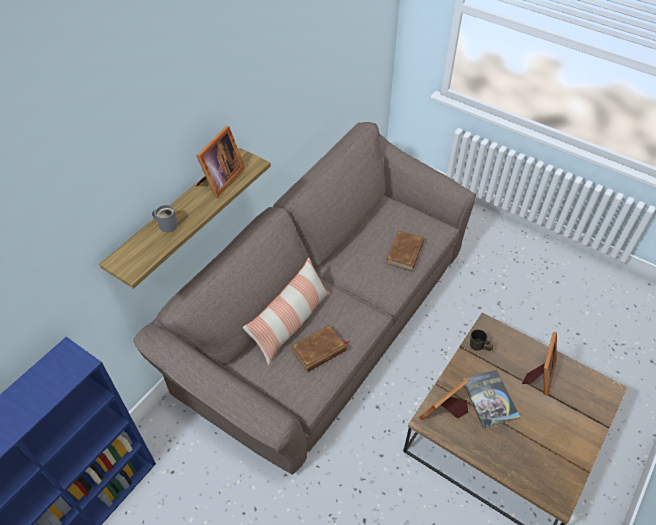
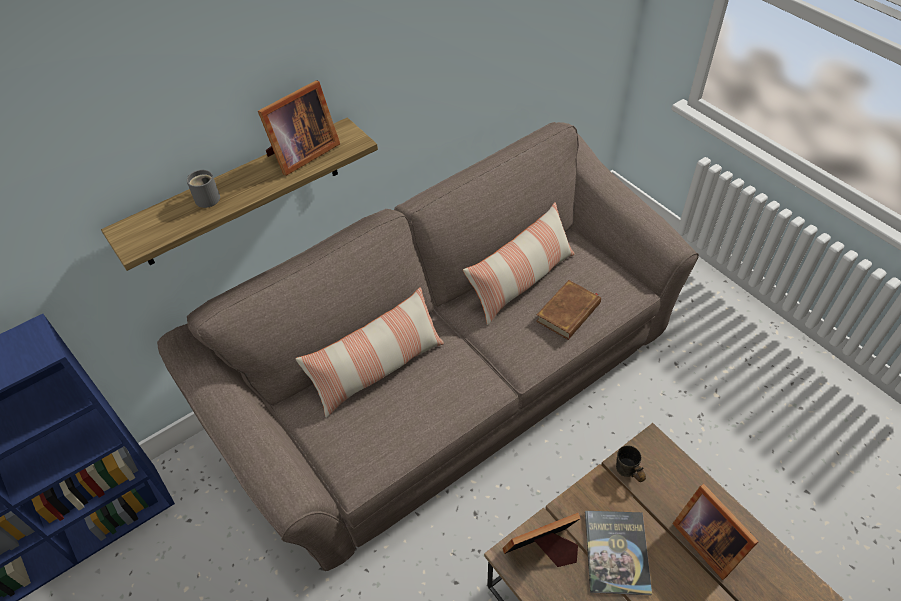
camera: 20 degrees right, 0 degrees up
(319, 350) = (399, 416): brown book -> none
(365, 238) = (521, 281): none -> pillow
(540, 375) = (706, 539): picture frame -> picture frame turned 105 degrees clockwise

